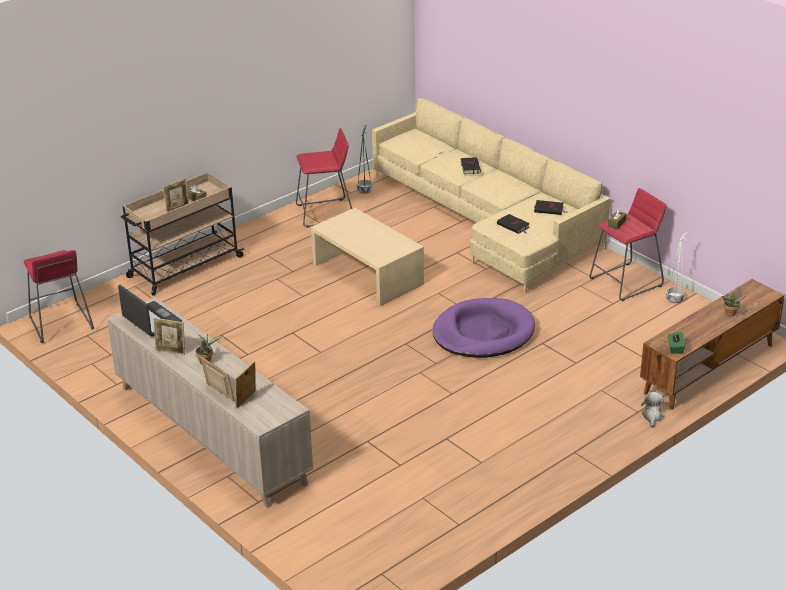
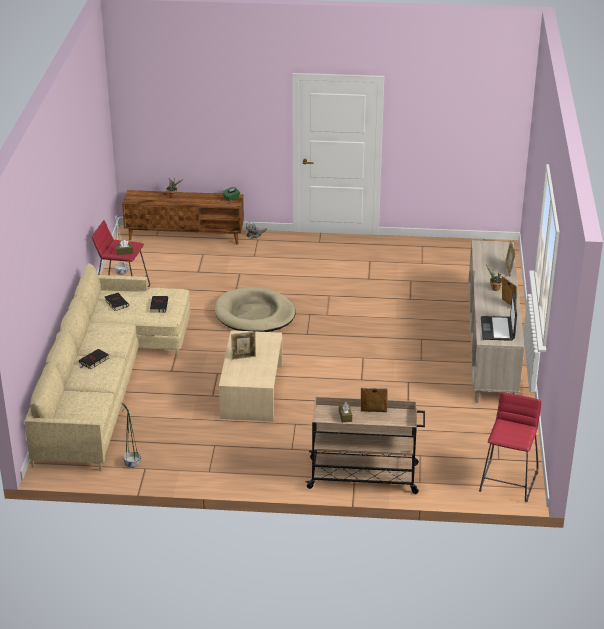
camera: 135 degrees left, 0 degrees up
(246, 400) = (498, 259): picture frame -> picture frame (244, 357)
(325, 213) = (195, 460): red stool -> none
(483, 333) = (254, 314): purple dog bed -> beige dog bed

